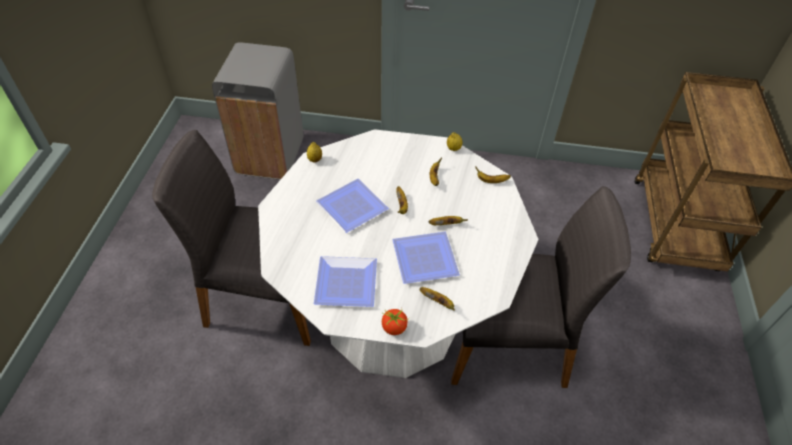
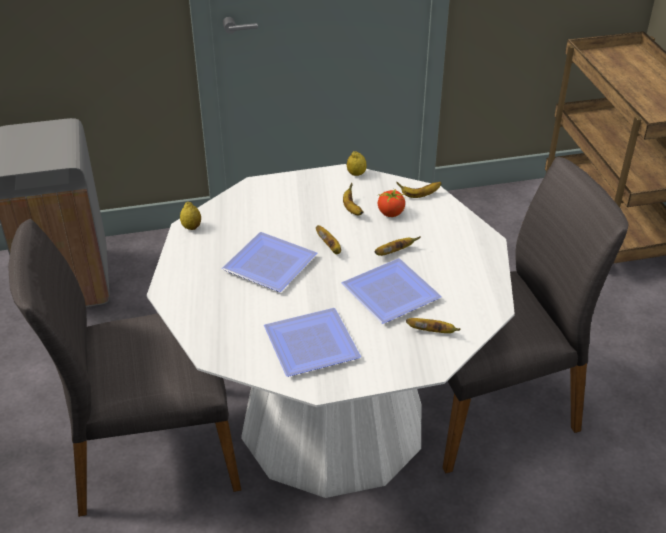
camera: 20 degrees left, 10 degrees down
(394, 328) = (397, 373): tomato -> tomato (391, 213)

